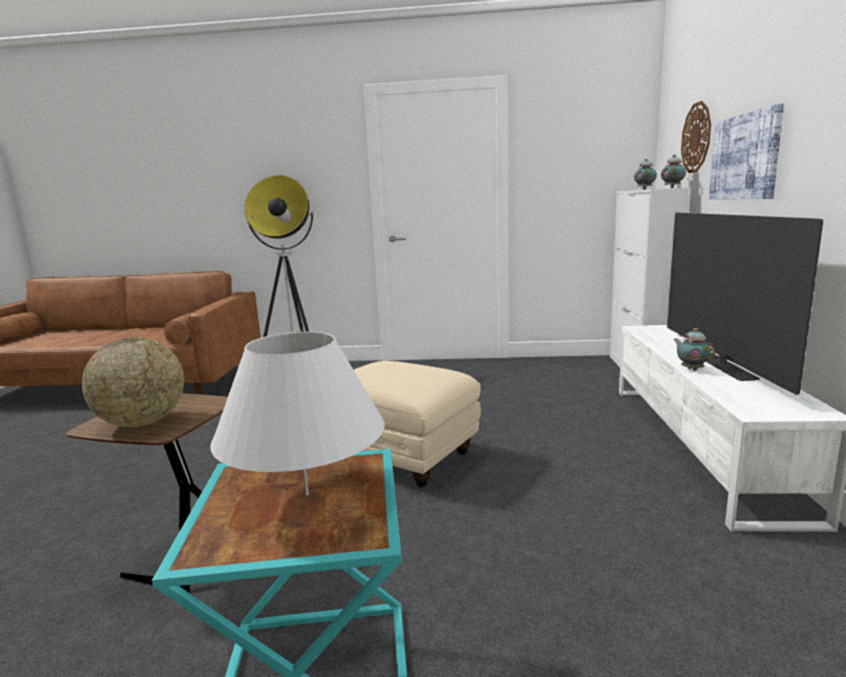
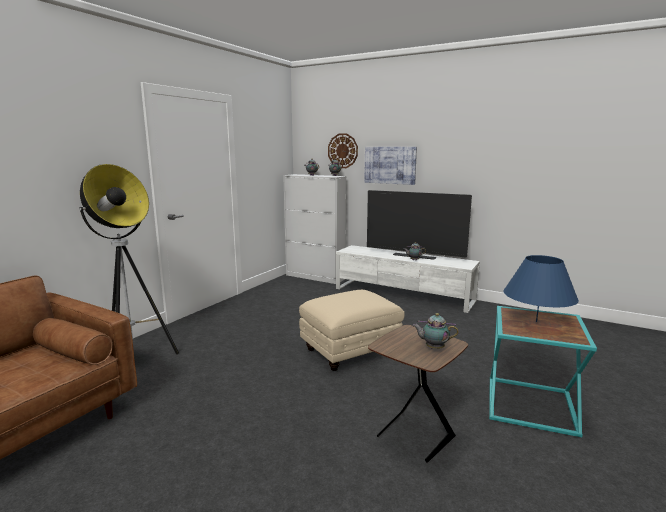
camera: 65 degrees left, 0 degrees up
(142, 423) = (433, 348): globe -> teapot
(307, 494) = (536, 321): white table lamp -> blue table lamp

